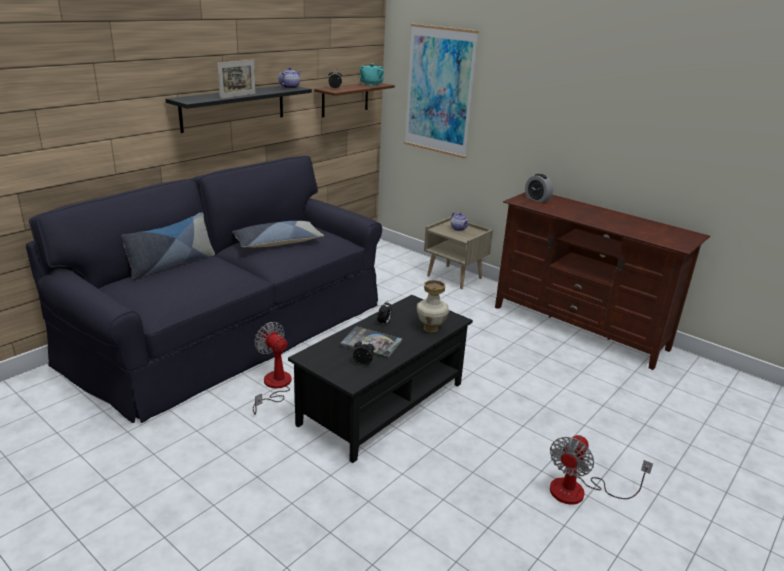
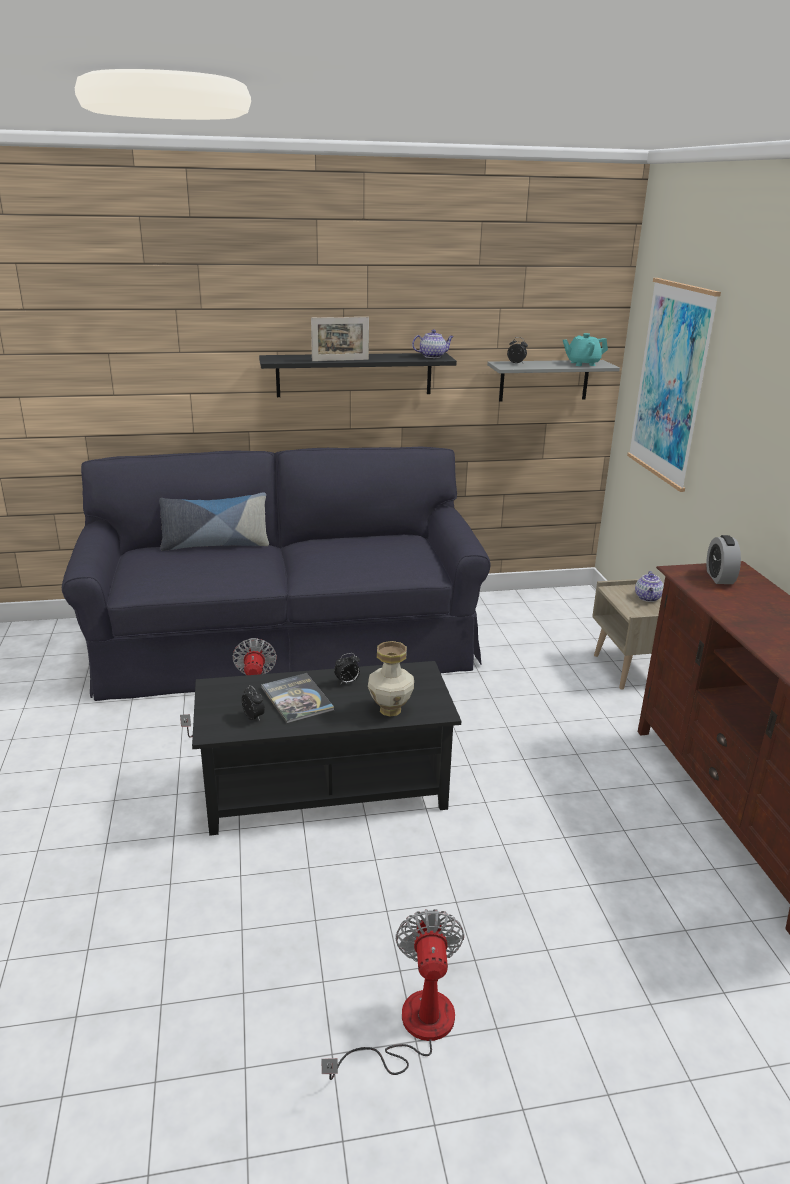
camera: 40 degrees right, 0 degrees up
(277, 243) = (348, 550): pillow -> none
(345, 99) = (544, 380): brown shelf -> grey shelf
(579, 491) = (412, 1028): fan -> fan turned 105 degrees clockwise

